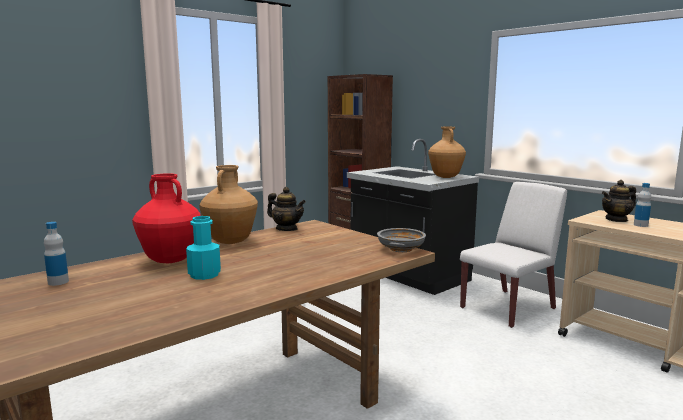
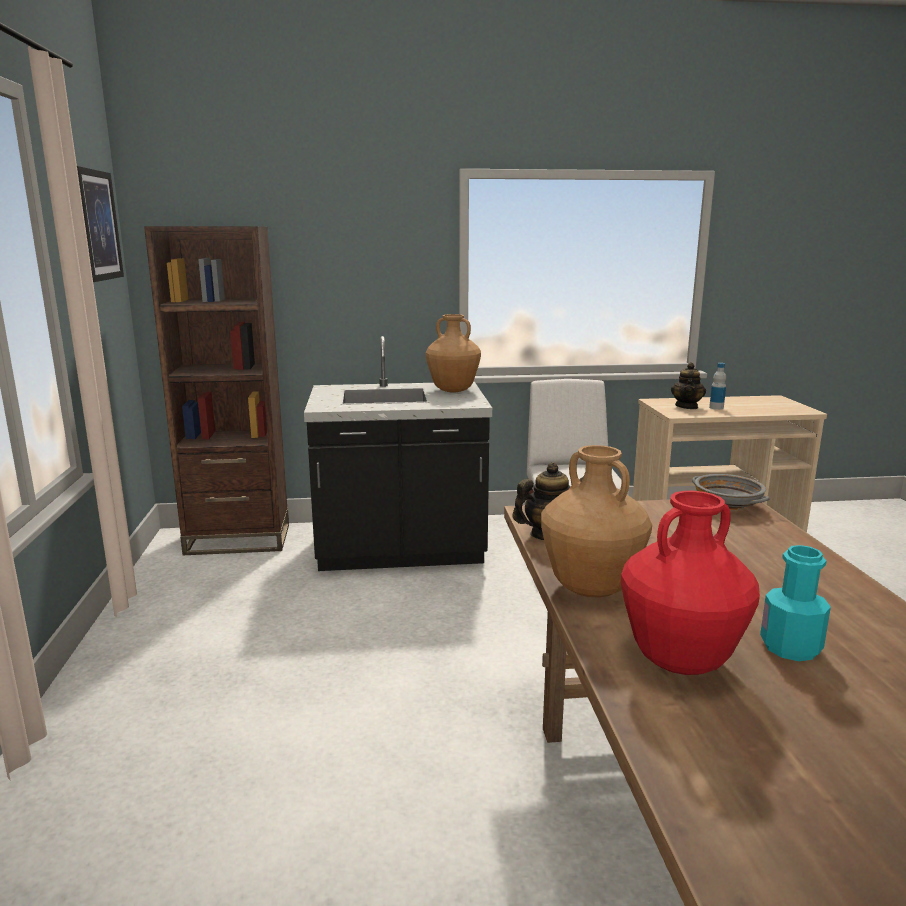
camera: 55 degrees left, 5 degrees up
(58, 282) = (776, 814): bottle -> none
(316, 76) = (97, 225): none -> picture

